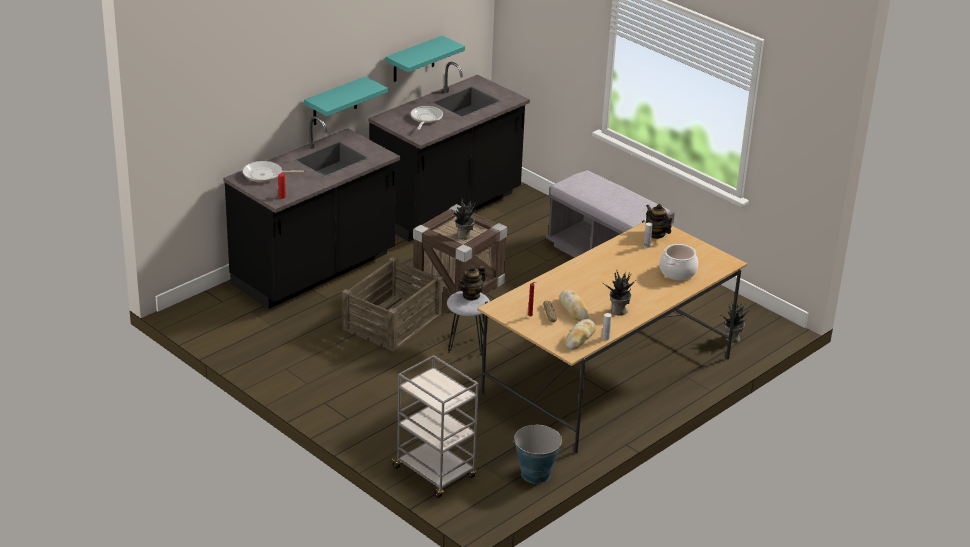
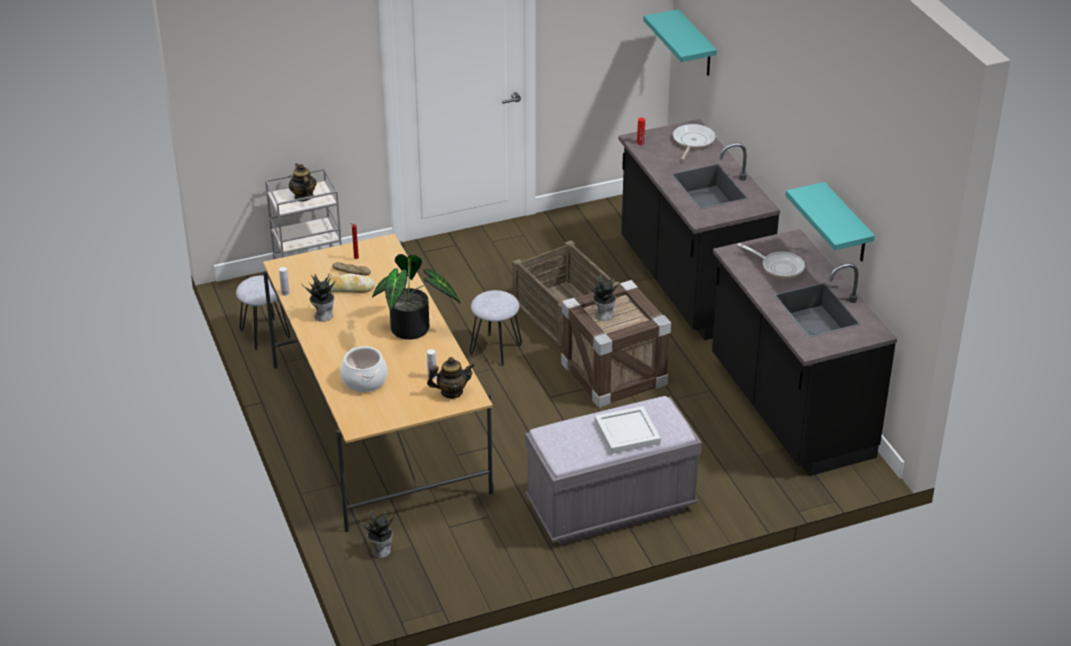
camera: 115 degrees right, 5 degrees up
(335, 102) = (782, 169): turquoise shelf -> turquoise shelf (696, 45)
(471, 295) = (500, 304): teapot -> teapot (303, 196)
(535, 474) = (265, 334): bucket -> grey stool
(580, 338) = (298, 278): bread -> none
(601, 266) = (413, 330): none -> potted plant
(607, 190) = (626, 433): none -> white tray

